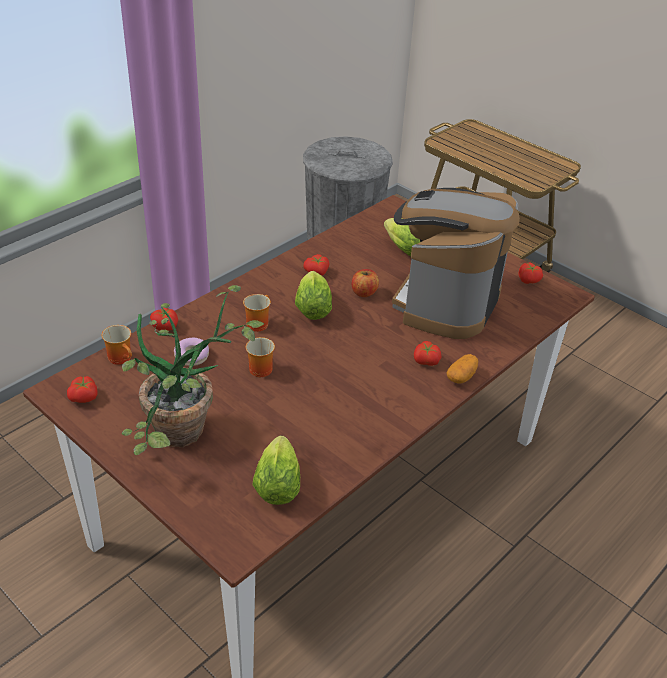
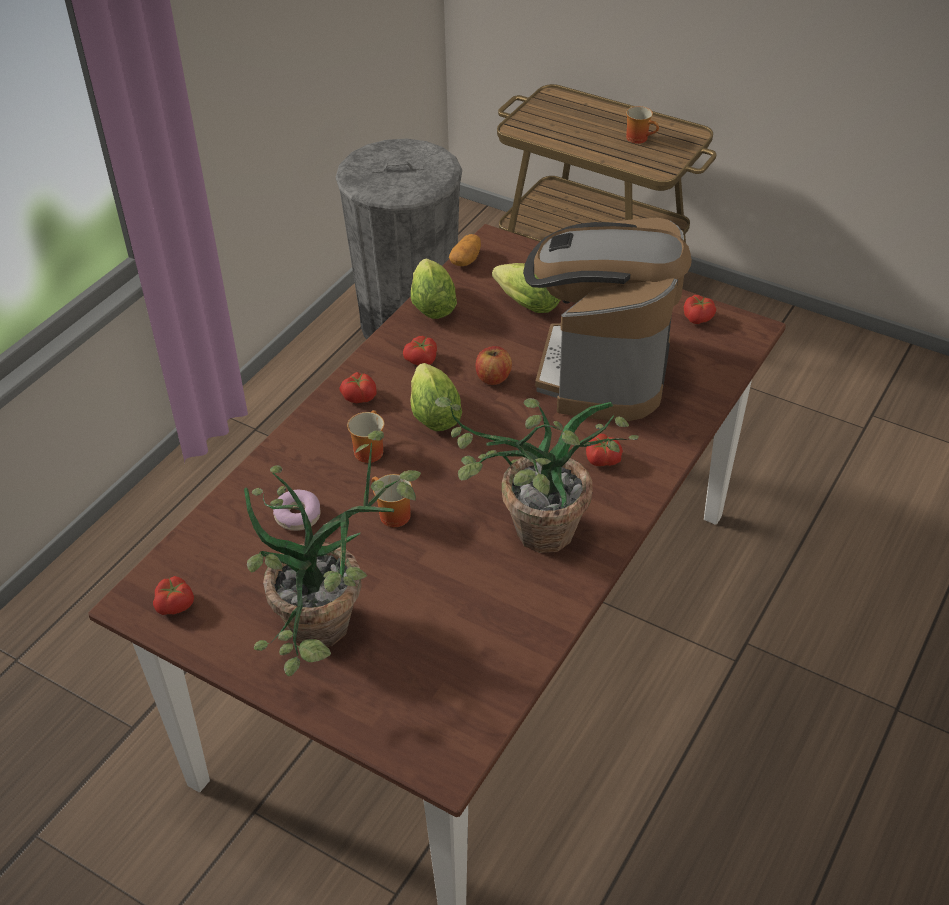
camera: 10 degrees left, 5 degrees up
(122, 358) = (206, 537): mug -> mug (640, 138)
(165, 326) = (247, 479): tomato -> tomato (359, 396)
(278, 482) = (469, 667): lettuce -> lettuce (432, 303)
(353, 402) = (529, 536): none -> potted plant
(461, 376) = (653, 472): potato -> potato (466, 260)

